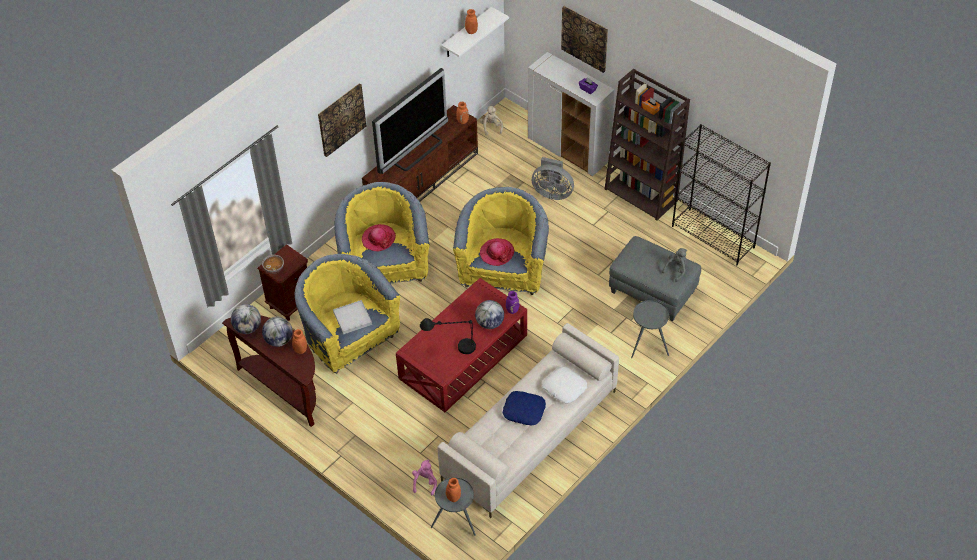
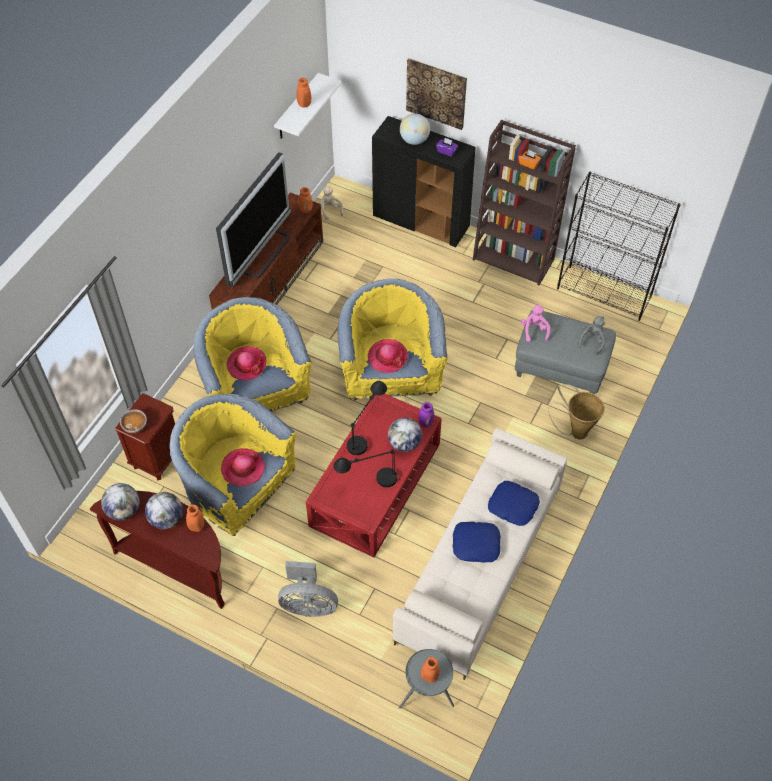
camera: 15 degrees left, 5 degrees up
(341, 119) = (181, 233): picture -> none
(352, 318) = (243, 468): white tray -> hat
(425, 482) = (376, 651): pink plush toy -> pink plush toy (534, 330)
(461, 309) = (366, 432): none -> black table lamp
(552, 192) = (417, 273): grey fan -> grey fan (308, 604)
(563, 76) = (414, 140): none -> globe
(564, 388) = (513, 506): white pillow -> blue pillow
(569, 150) = (421, 222): white cabinet -> black cabinet
(647, 346) = (575, 431): grey side table -> basket

